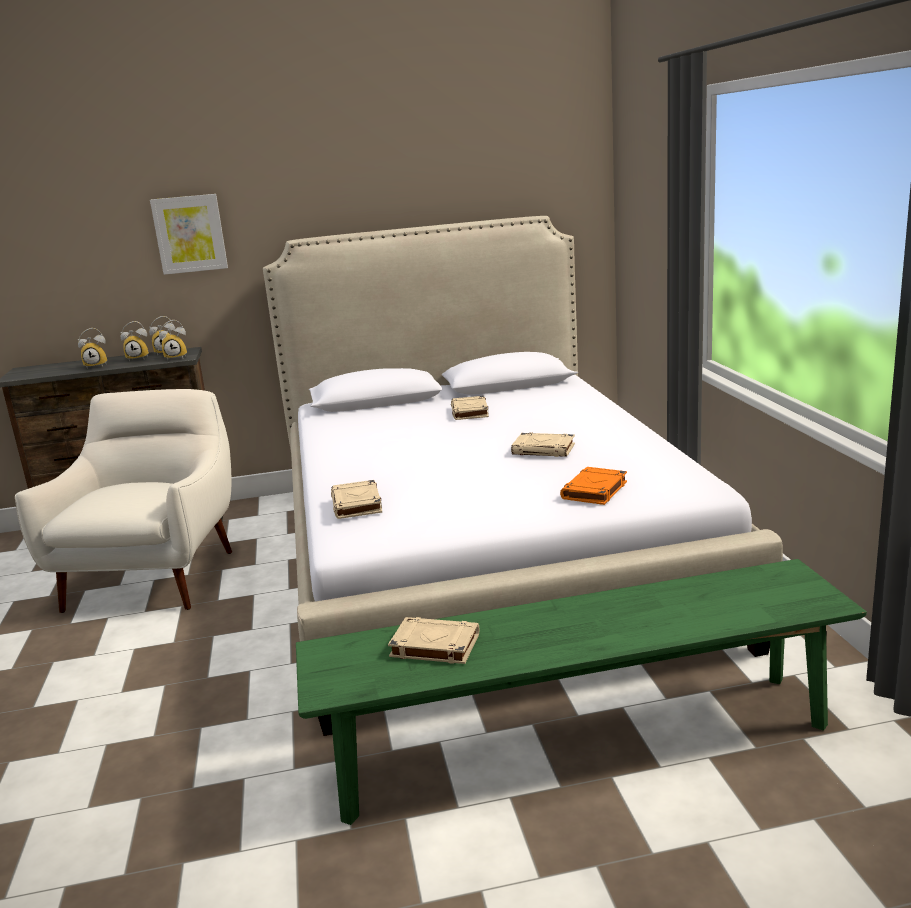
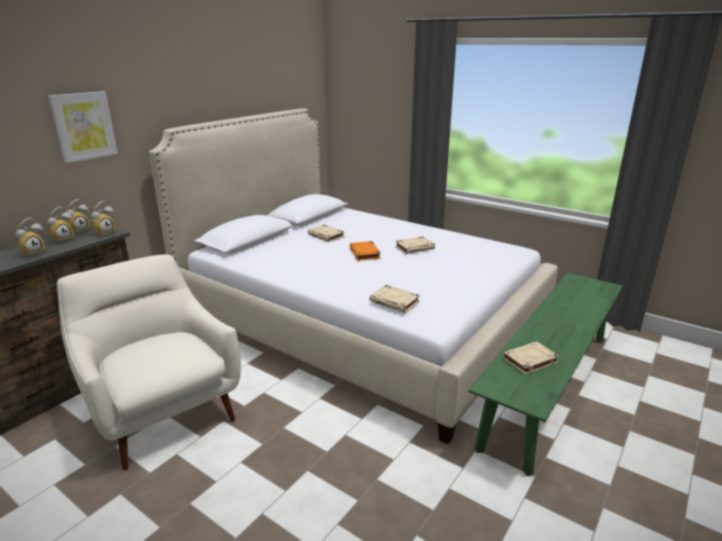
camera: 45 degrees left, 5 degrees up
(594, 491) = (484, 262): orange book -> orange book (365, 253)

